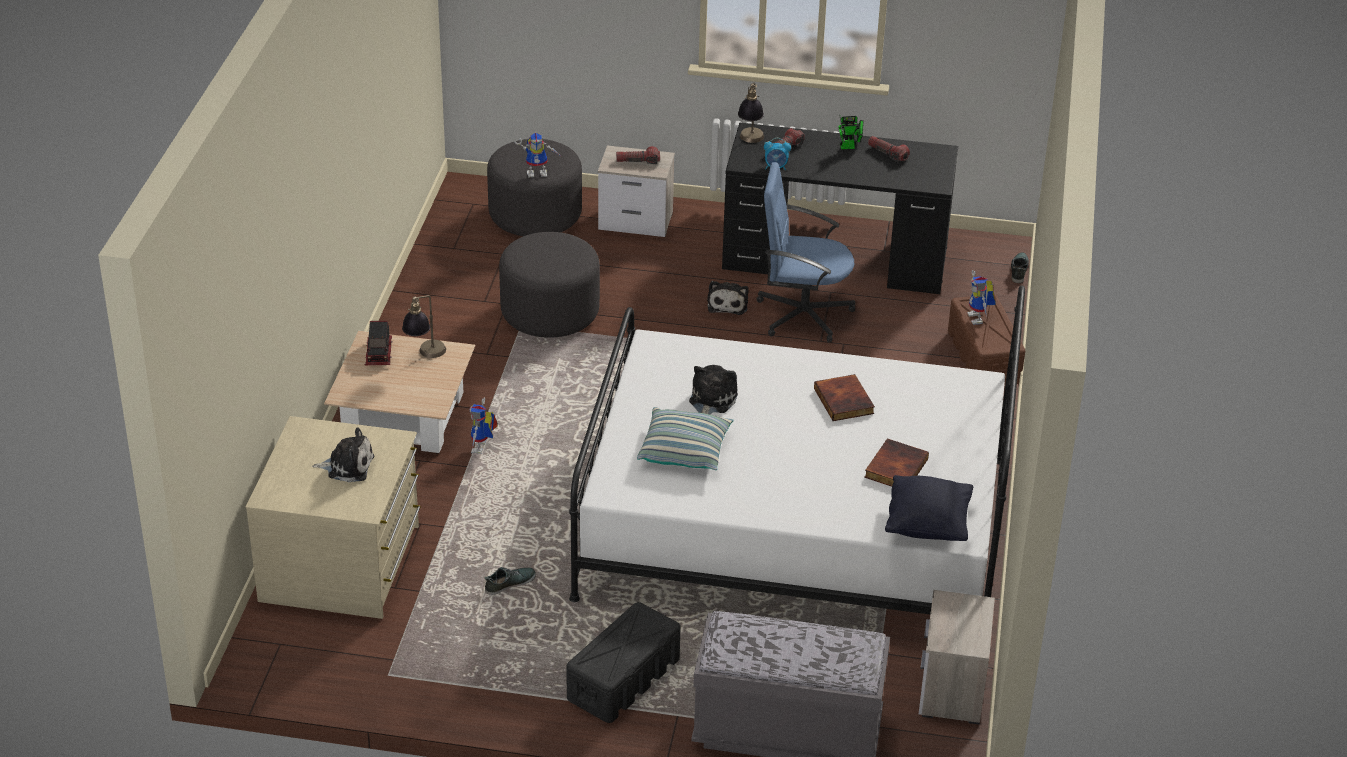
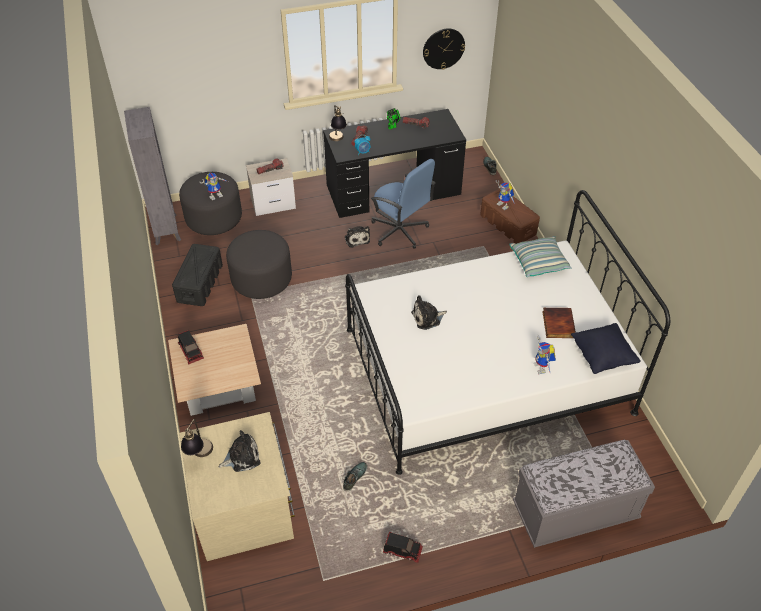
camera: 25 degrees left, 10 degrees up
(425, 355) = (220, 342): table lamp -> table lamp (200, 456)
(458, 208) = (166, 228): none -> grey bookcase
(482, 449) = (279, 387): toy robot -> toy robot (542, 368)
(514, 683) = (402, 550): none -> toy truck
(624, 678) = (463, 517): black storage box -> black storage box (200, 283)
(684, 451) = (437, 359): pillow -> pillow (539, 262)
(711, 400) = (427, 318): plush toy -> plush toy turned 105 degrees counterclockwise
(802, 314) = (400, 231): blue office chair -> blue office chair turned 120 degrees counterclockwise
(845, 401) = (500, 290): book -> none
(951, 690) = (637, 443): nightstand -> none
(966, 44) = (443, 48): none -> wall clock

